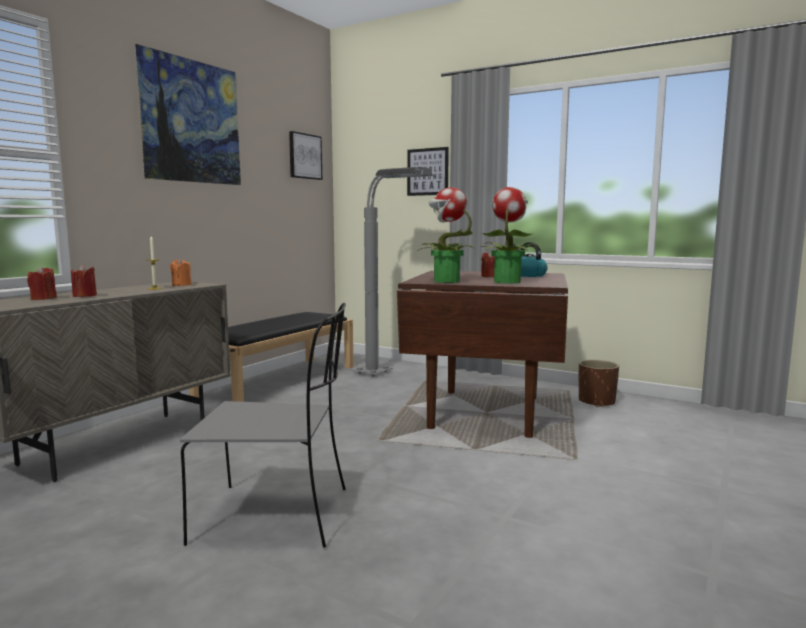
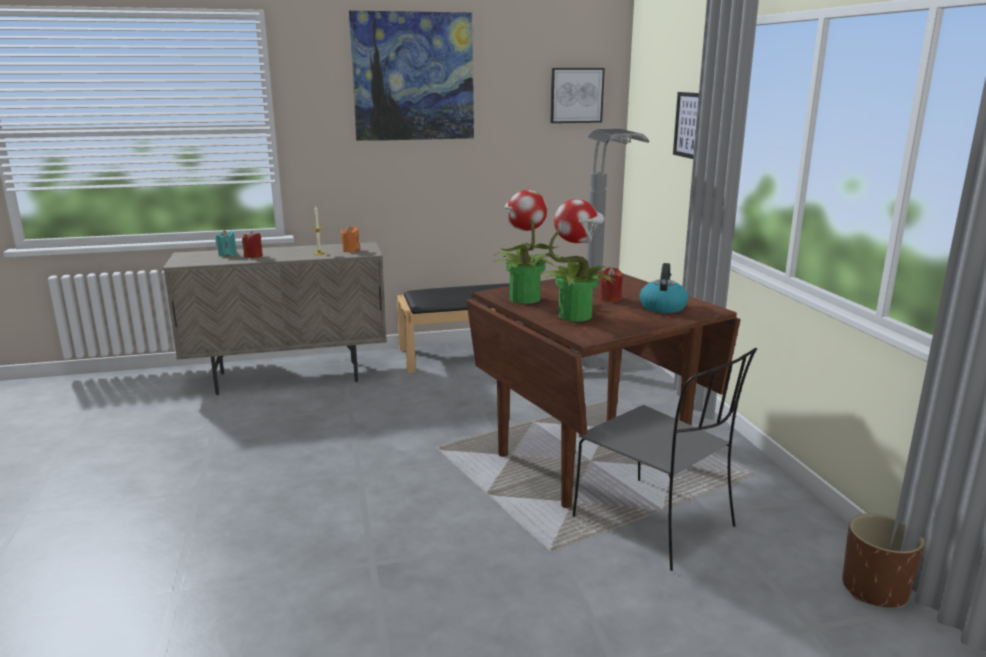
camera: 45 degrees right, 10 degrees up
(43, 298) = (227, 255): red candle -> turquoise candle
(276, 515) = (260, 478): grey chair -> grey chair (656, 524)
(597, 402) = (752, 503): brown planter -> brown planter (875, 590)

